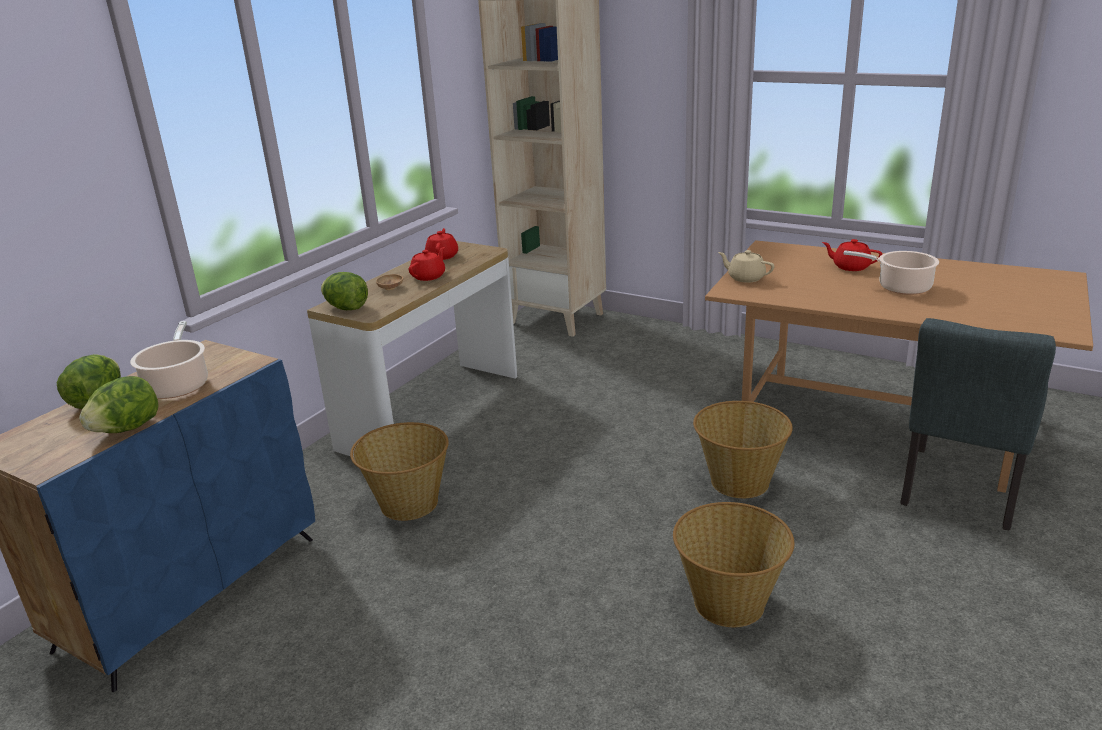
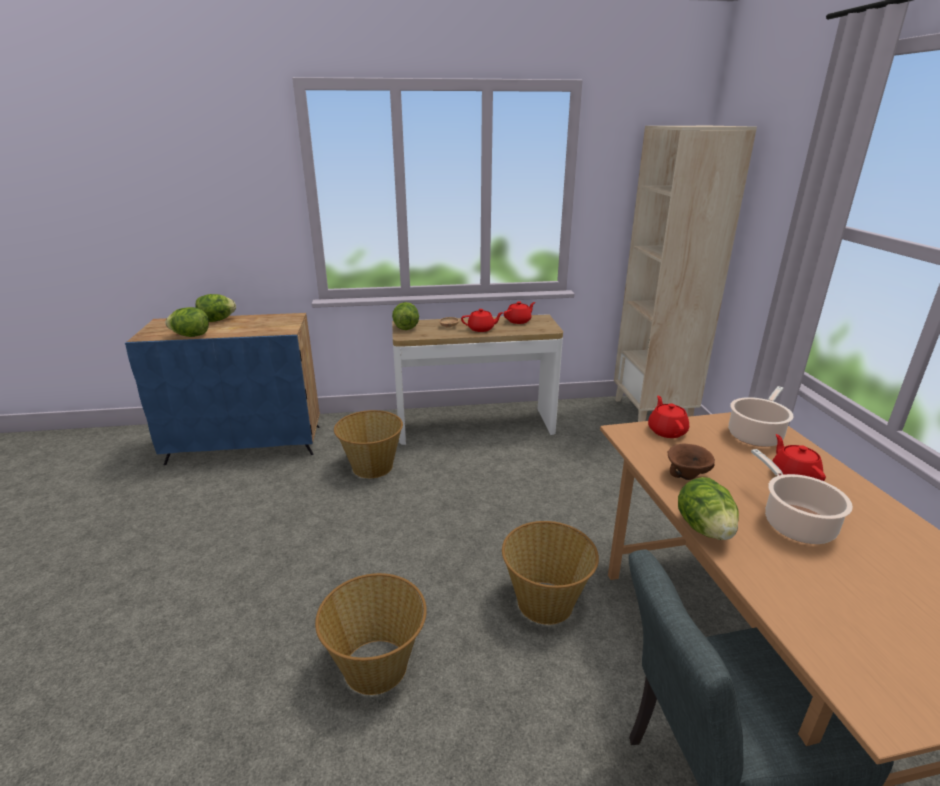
camera: 50 degrees right, 0 degrees up
(178, 385) = (246, 327): cooking pot -> cooking pot (756, 435)
(745, 278) = (666, 431): beige teapot -> red teapot
(814, 294) = (687, 475): none -> brown bowl
(881, 312) = (704, 529): none -> lettuce

